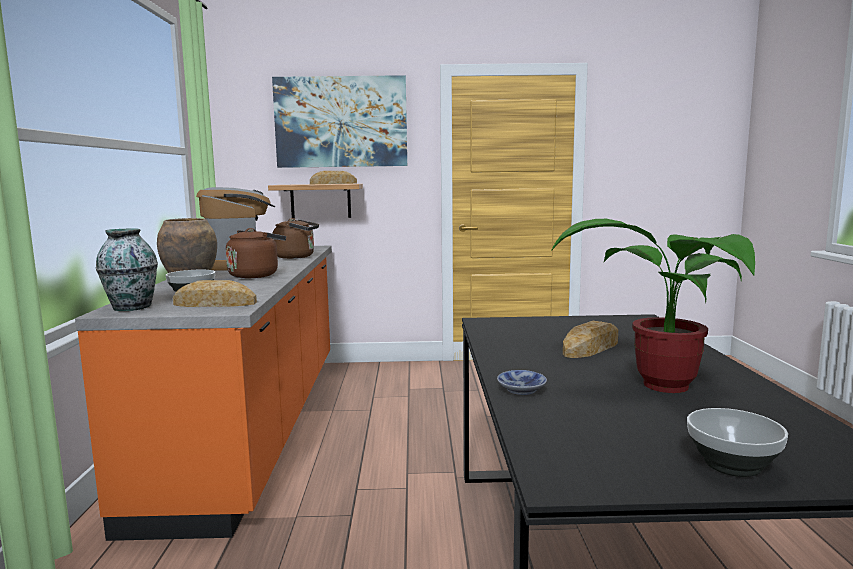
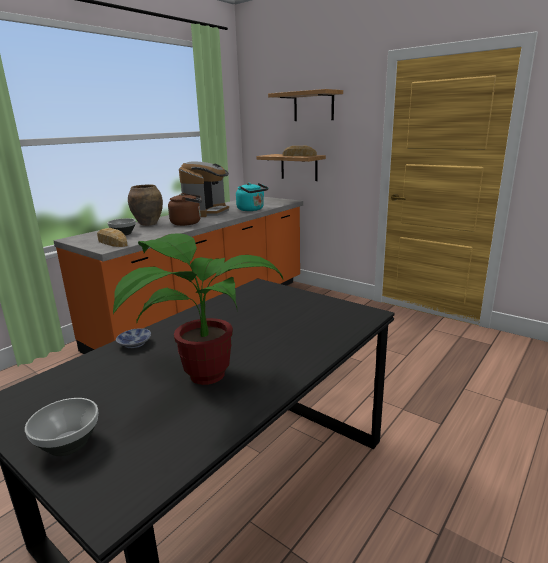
camera: 40 degrees right, 10 degrees up
(132, 307) = (83, 237): vase -> none
(297, 257) = (252, 210): brown kettle -> turquoise kettle
(341, 122) = (313, 106): picture -> shelf
(592, 348) = (256, 328): bread -> none

